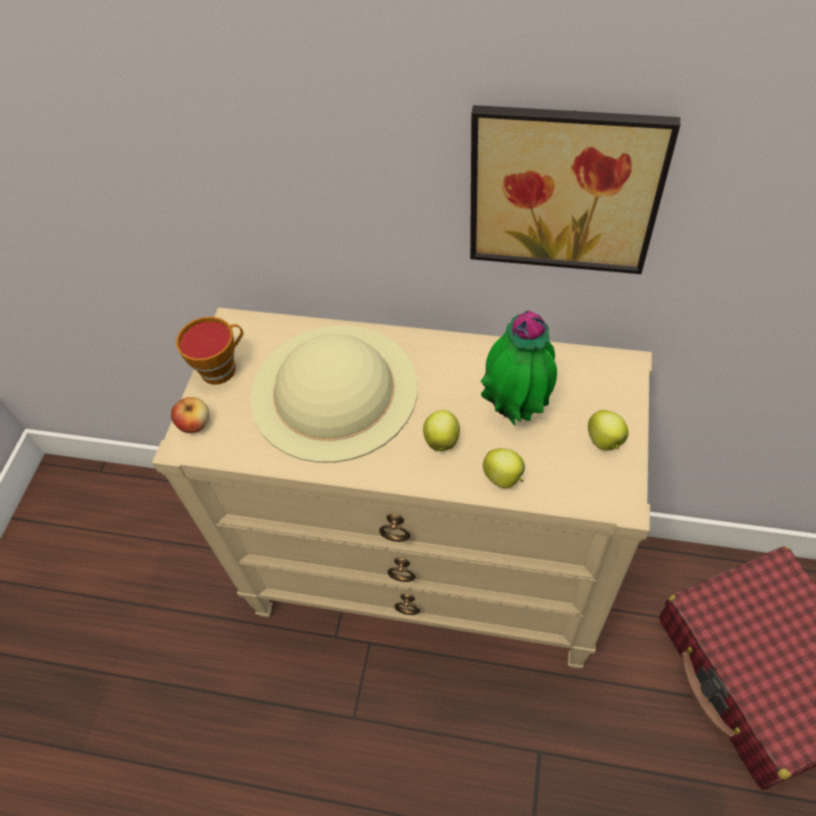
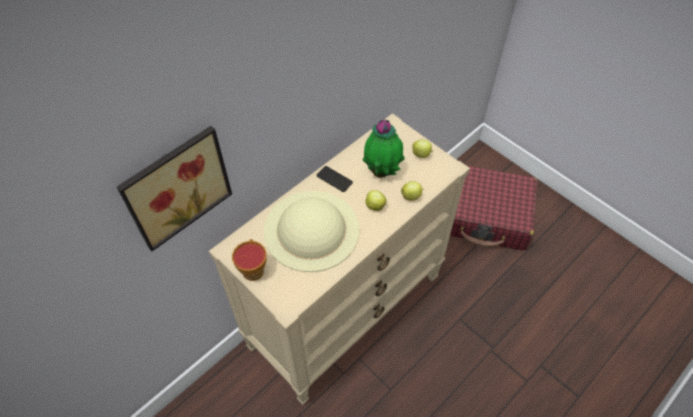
camera: 60 degrees left, 0 degrees up
(195, 424) = (279, 297): apple -> none
(447, 360) = (334, 179): none -> phone
(564, 186) = (350, 64): picture -> picture (175, 186)

